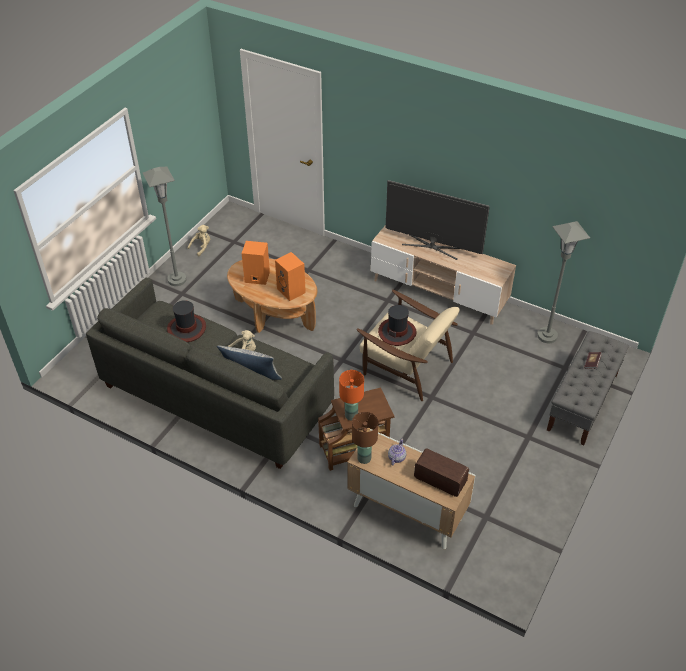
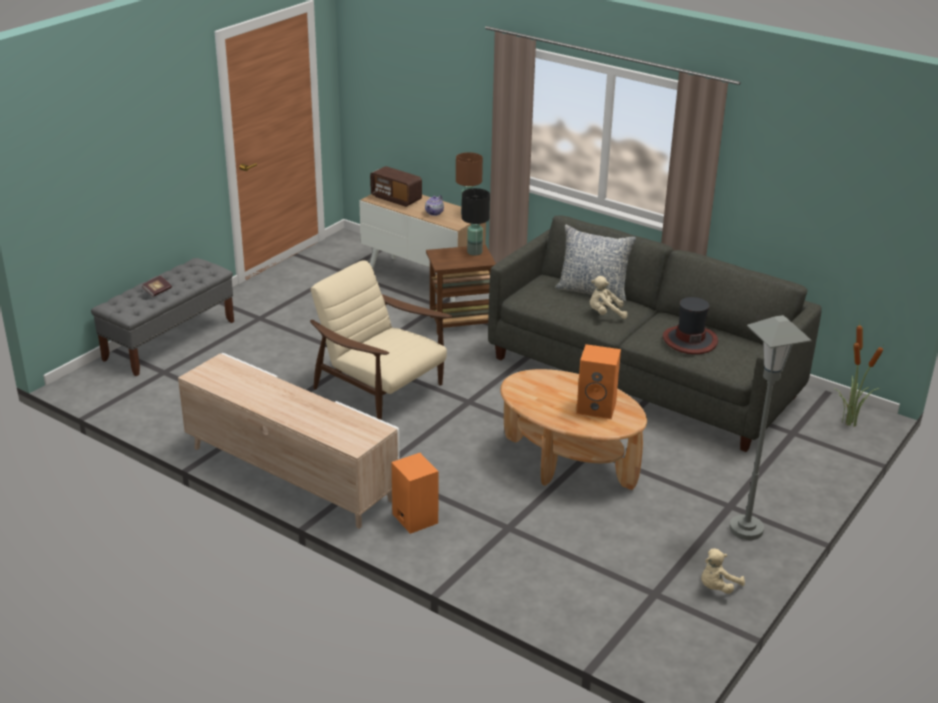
camera: 175 degrees left, 15 degrees down
(79, 365) = (849, 422): none -> potted plant
(292, 291) = (540, 386): orange speaker -> orange speaker (413, 518)
(351, 415) = (475, 252): orange table lamp -> black table lamp
(397, 332) = (392, 344): hat -> none
(432, 246) = (297, 411): television -> none
(547, 336) = (159, 406): grey floor lamp -> none

